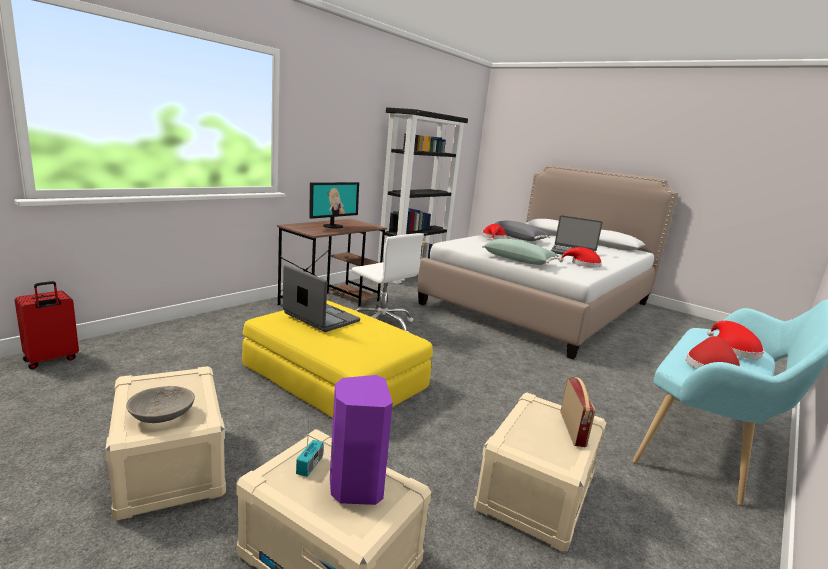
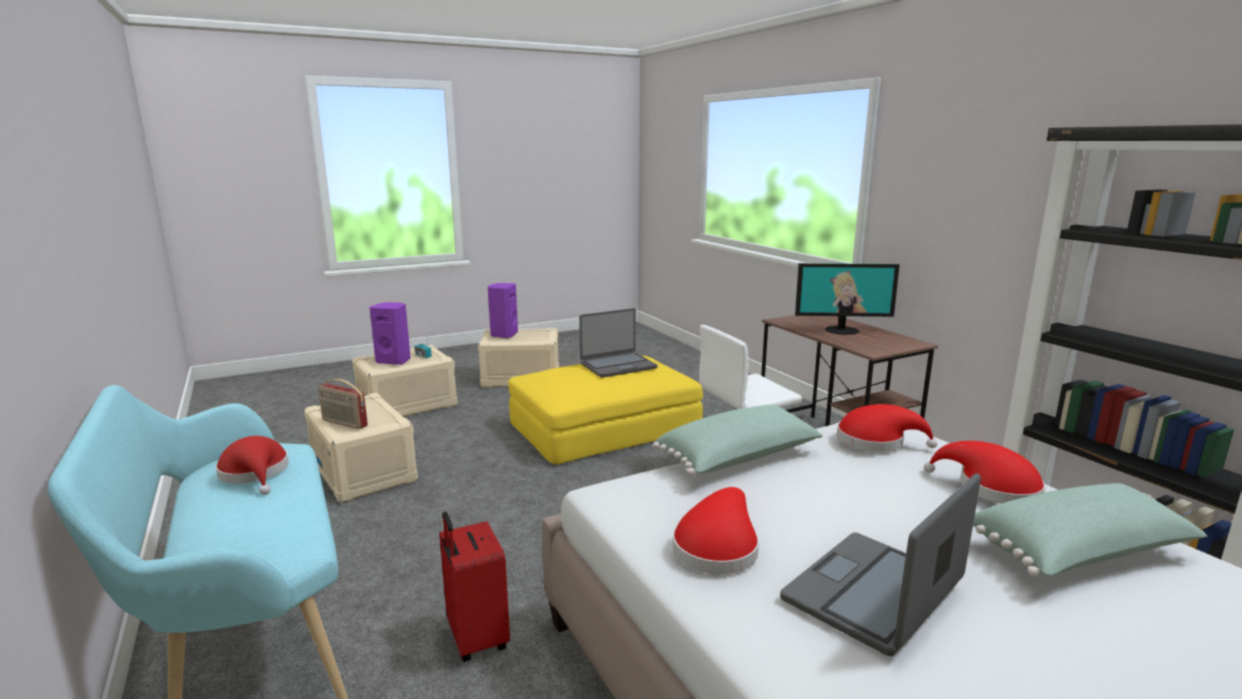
camera: 115 degrees right, 0 degrees up
(51, 360) = (674, 351): red suitcase -> red suitcase (475, 639)
(162, 415) = (503, 335): grey bowl -> purple speaker
(332, 226) = (841, 330): monitor -> monitor turned 60 degrees counterclockwise
(518, 238) = (1080, 554): grey pillow -> green pillow
(732, 349) = (236, 529): red hat -> red hat (876, 441)

